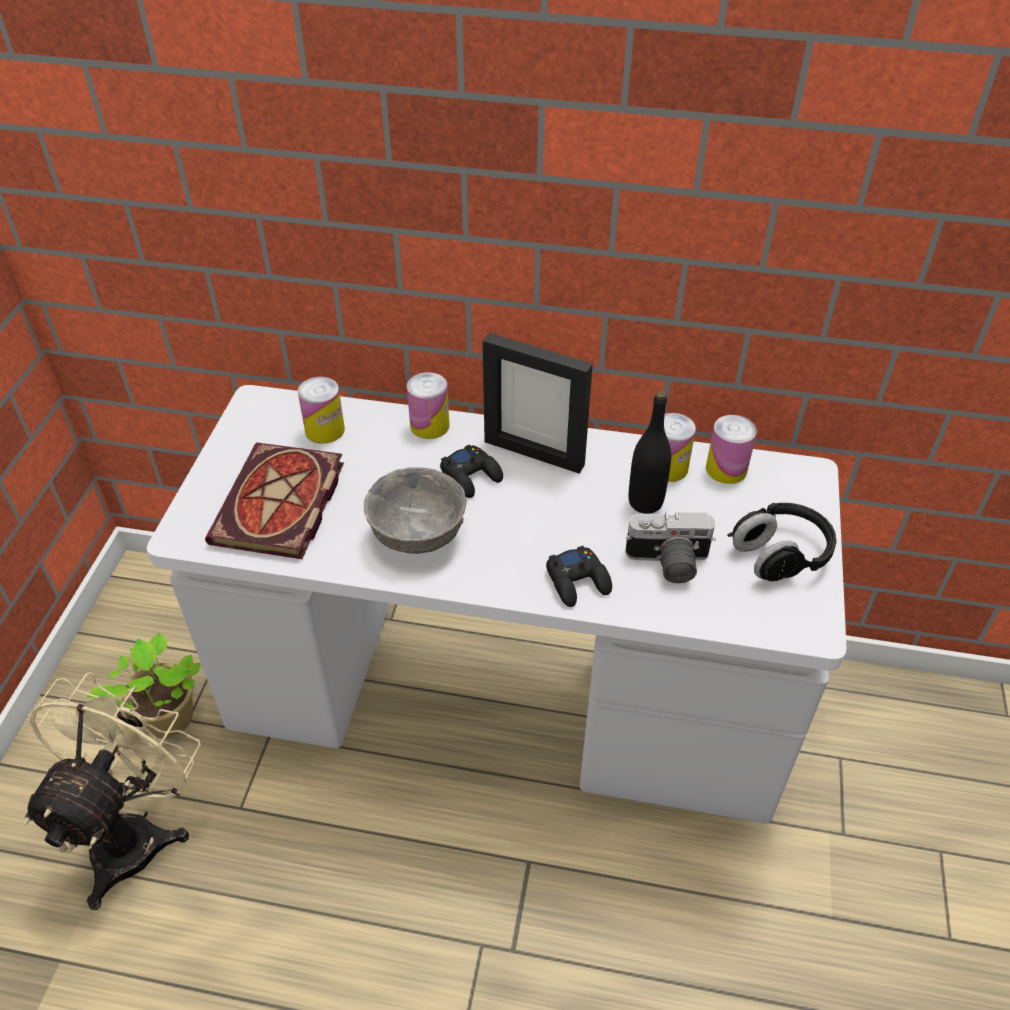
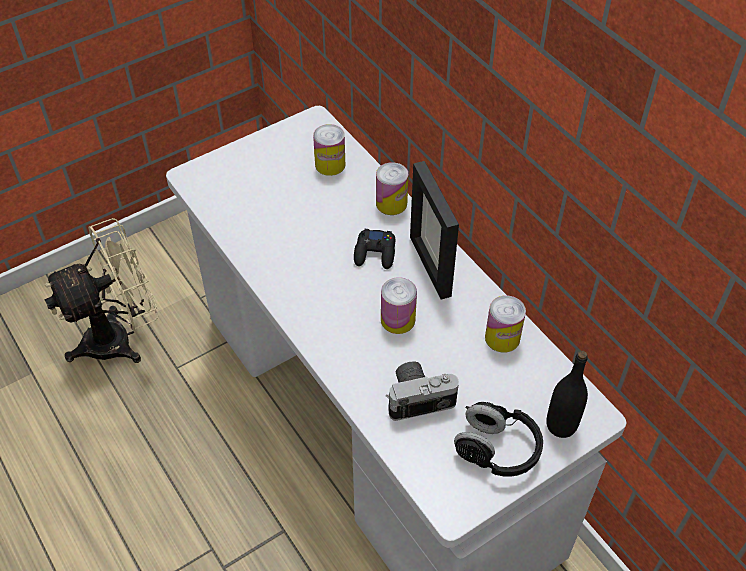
camera: 45 degrees right, 5 degrees up
(166, 721) = (189, 290): potted plant -> none
(280, 507) = (253, 195): book -> none
(416, 534) = (302, 265): grey bowl -> none
(578, 581) = (353, 363): black game controller -> none
(645, 502) = (457, 348): black bottle -> black bottle (561, 425)
(668, 564) = (419, 396): camera -> camera turned 120 degrees clockwise
(726, 469) = (540, 369): can -> can (398, 319)

